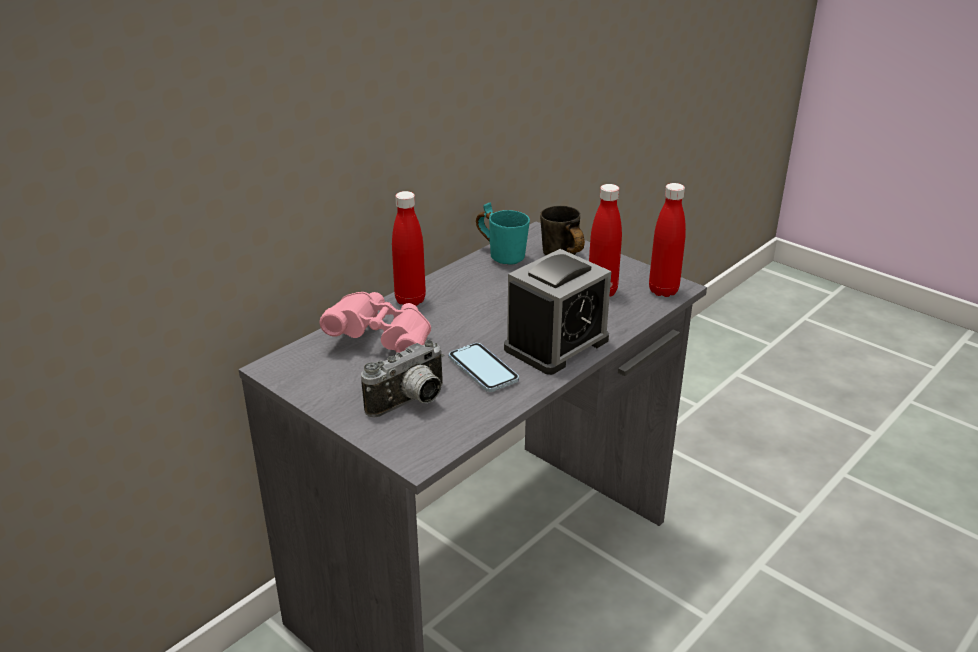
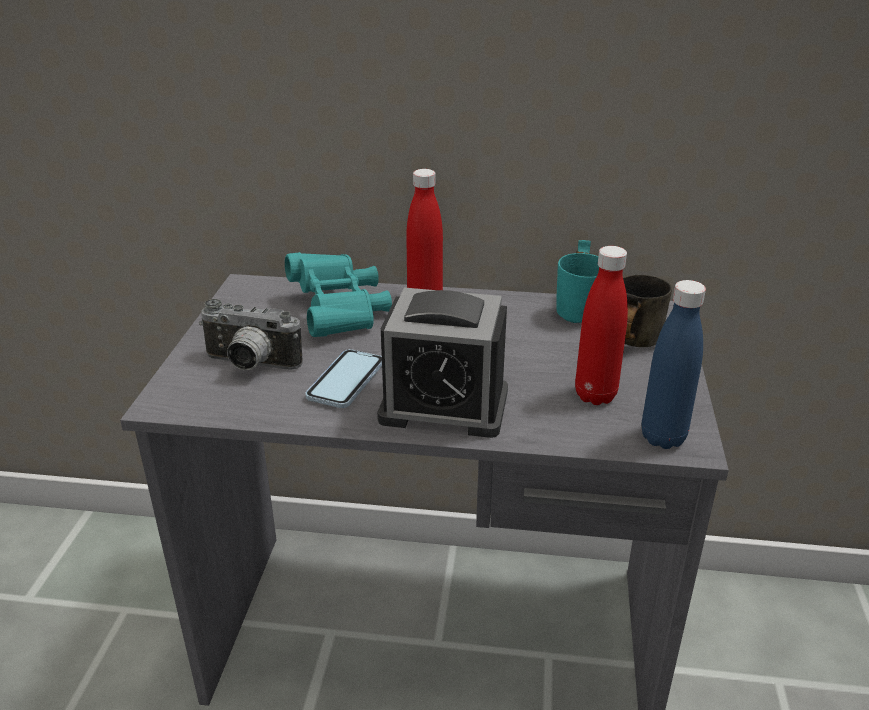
camera: 55 degrees right, 0 degrees up
(382, 340) = (340, 312): pink binoculars -> turquoise binoculars
(663, 291) = (663, 437): red bottle -> blue bottle

